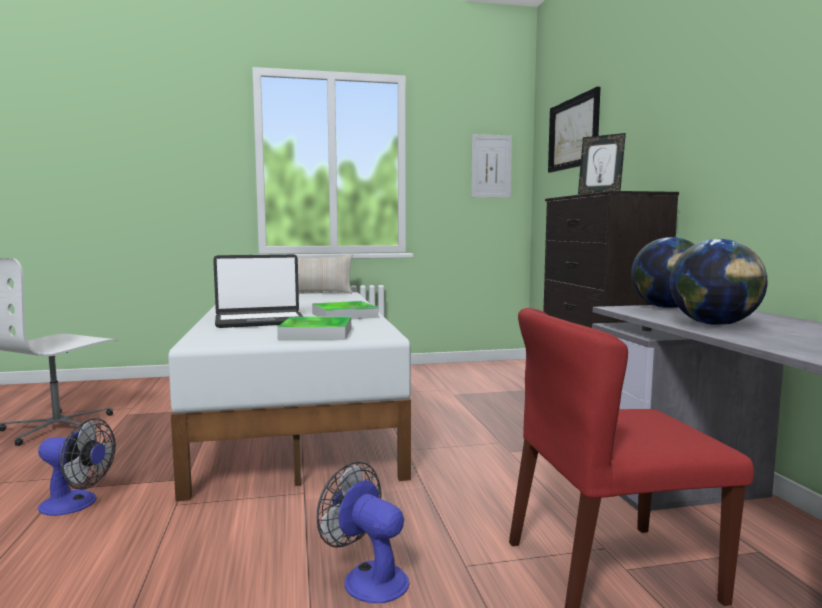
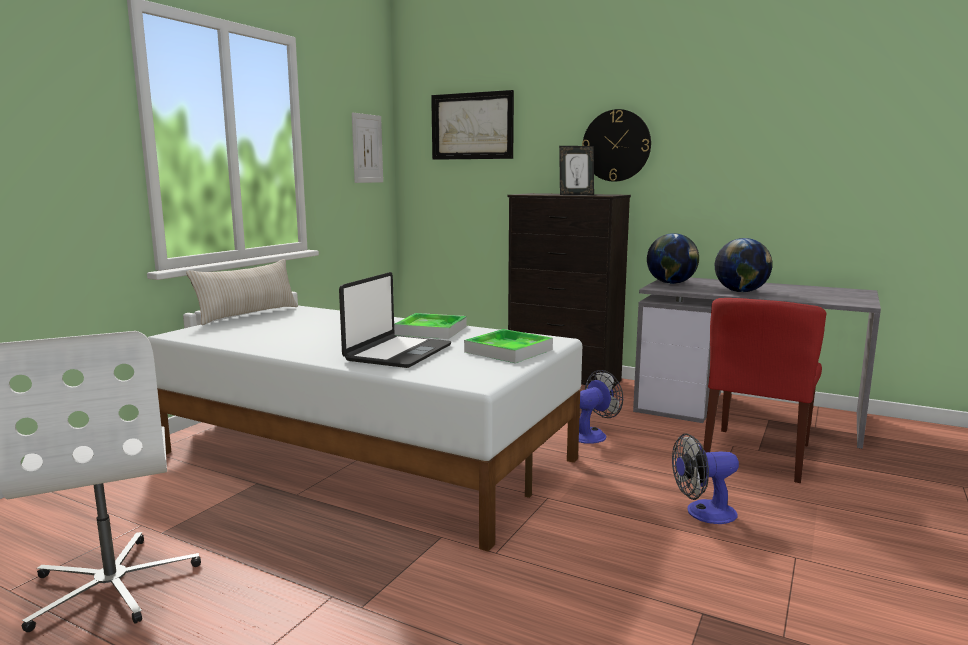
camera: 50 degrees left, 5 degrees up
(76, 504) = (421, 602): fan -> fan (592, 434)
(675, 130) = (616, 145): none -> wall clock

